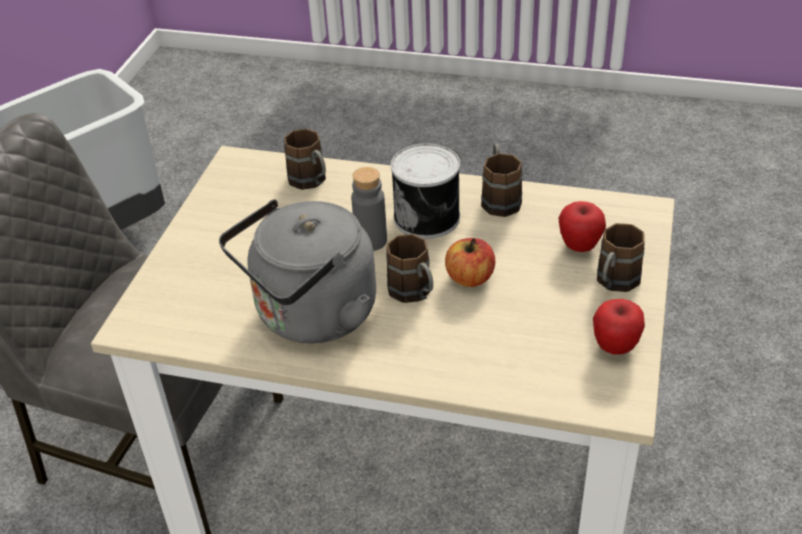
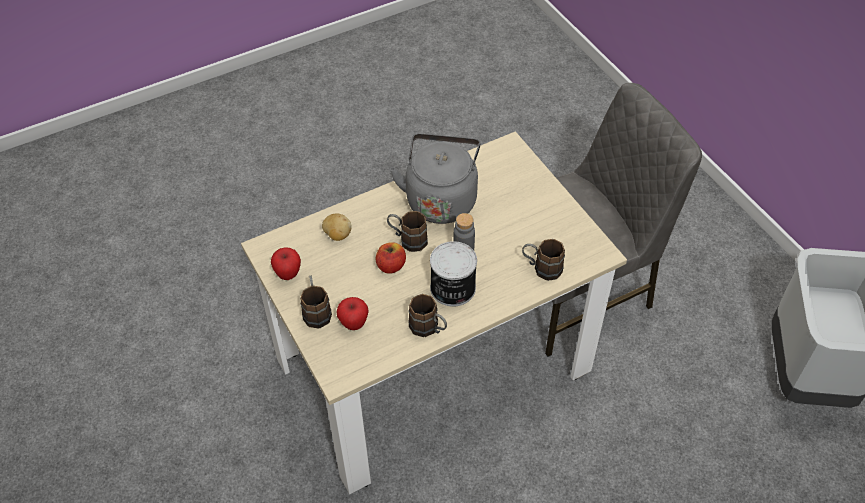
camera: 135 degrees right, 10 degrees up
(498, 356) = (337, 235): none -> potato

